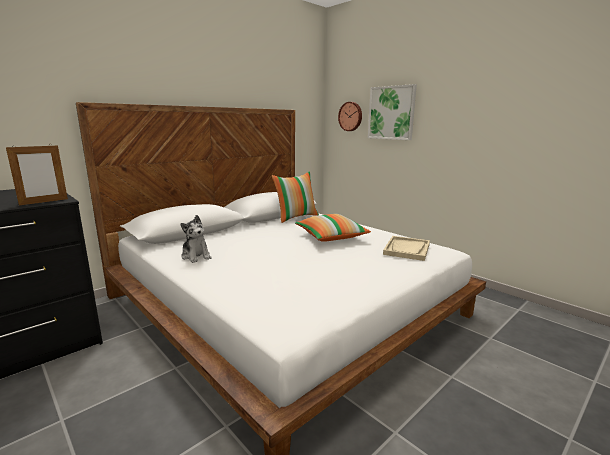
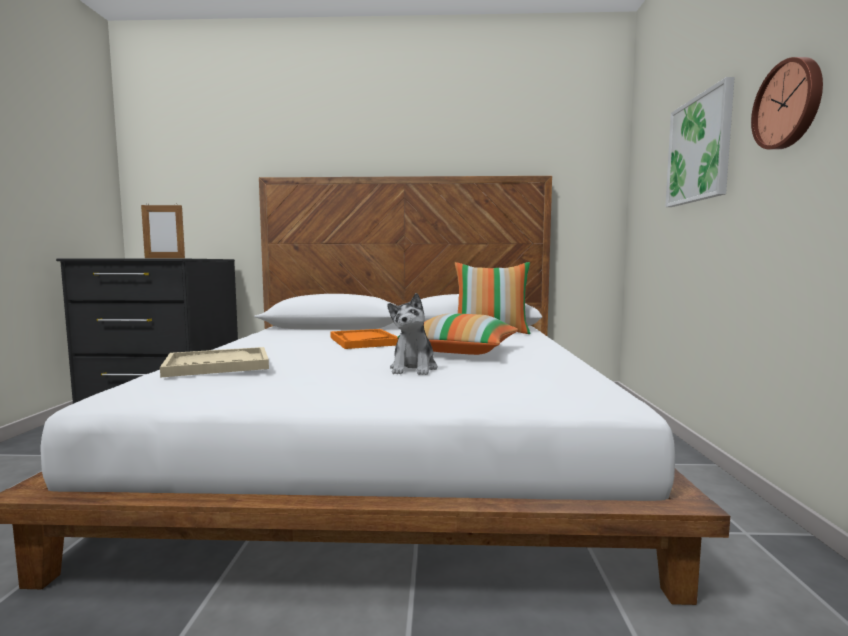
camera: 45 degrees right, 10 degrees down
(196, 256) = (274, 339): plush toy -> plush toy (413, 368)
(264, 243) = (363, 341): none -> orange tray
(351, 116) = (652, 175): wall clock -> wall clock (789, 104)
(407, 249) = (526, 381): beige tray -> beige tray (217, 365)

